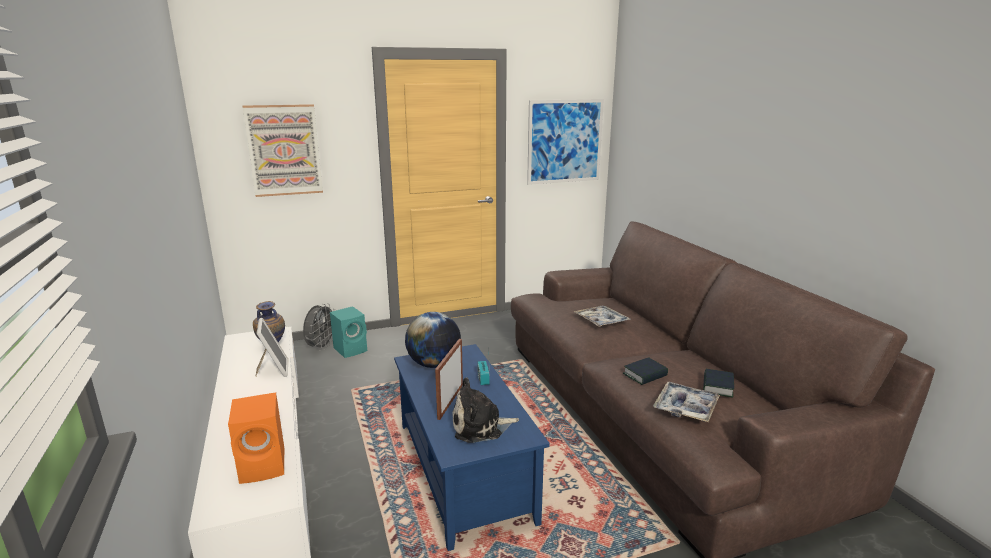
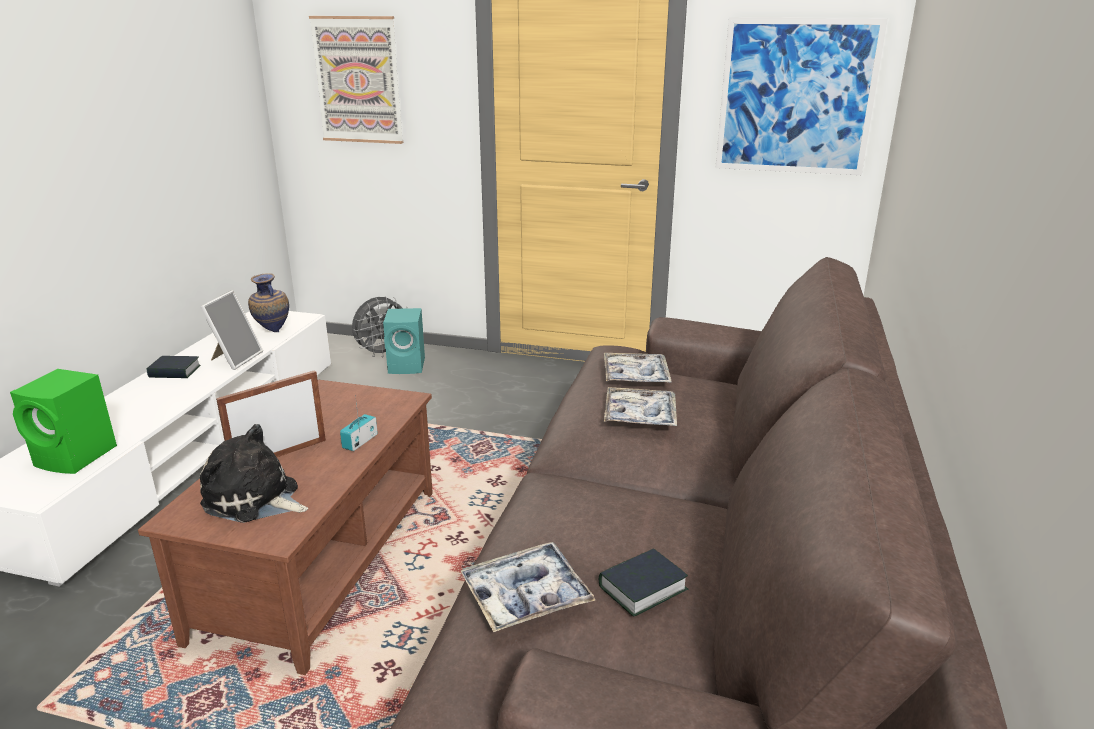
camera: 35 degrees right, 5 degrees up
(265, 465) = (77, 457): orange speaker -> green speaker
(434, 364) = (341, 403): globe -> none
(465, 470) = (324, 561): blue coffee table -> brown coffee table
(568, 304) = (635, 376): none -> tray
(645, 375) = (556, 520): book -> book (175, 372)

